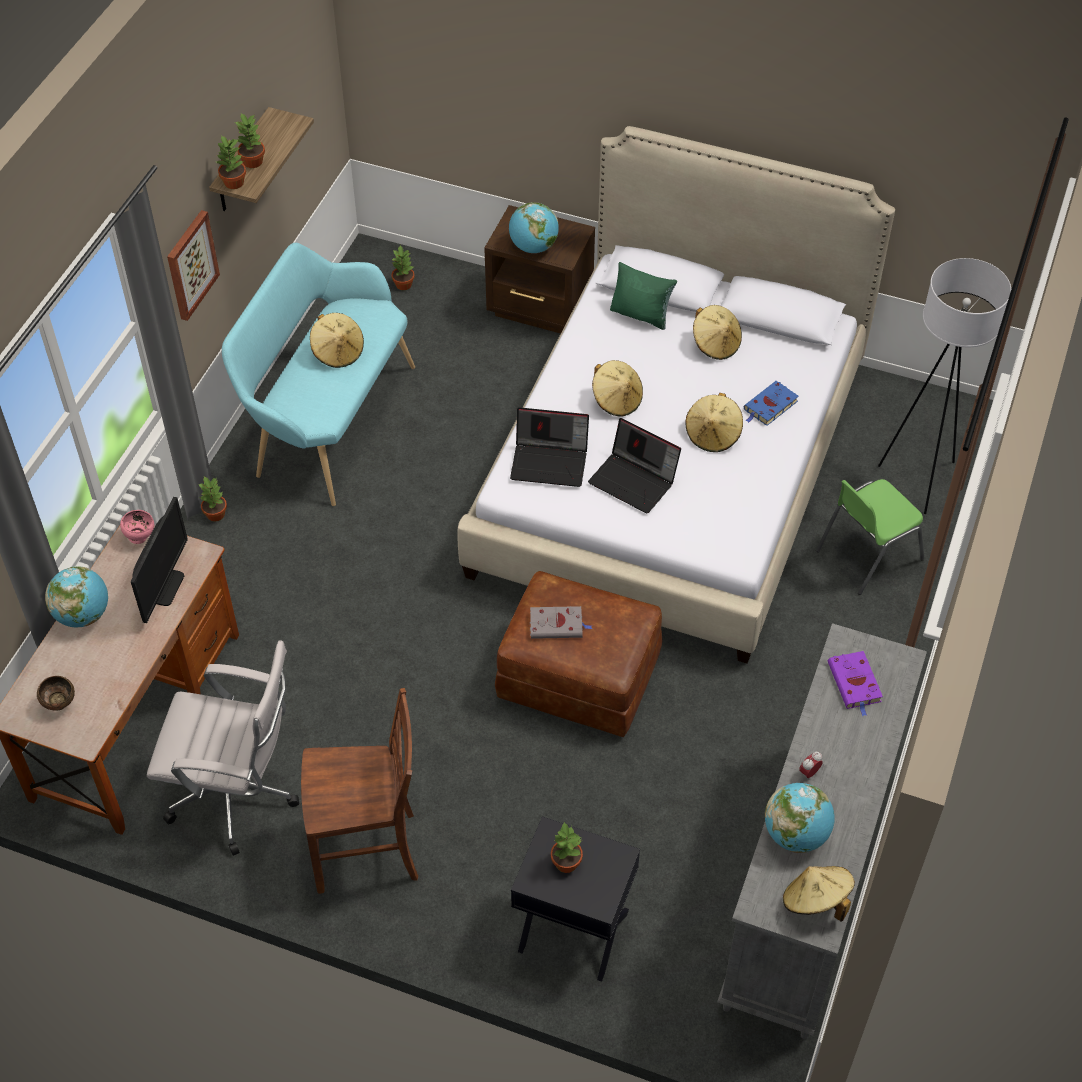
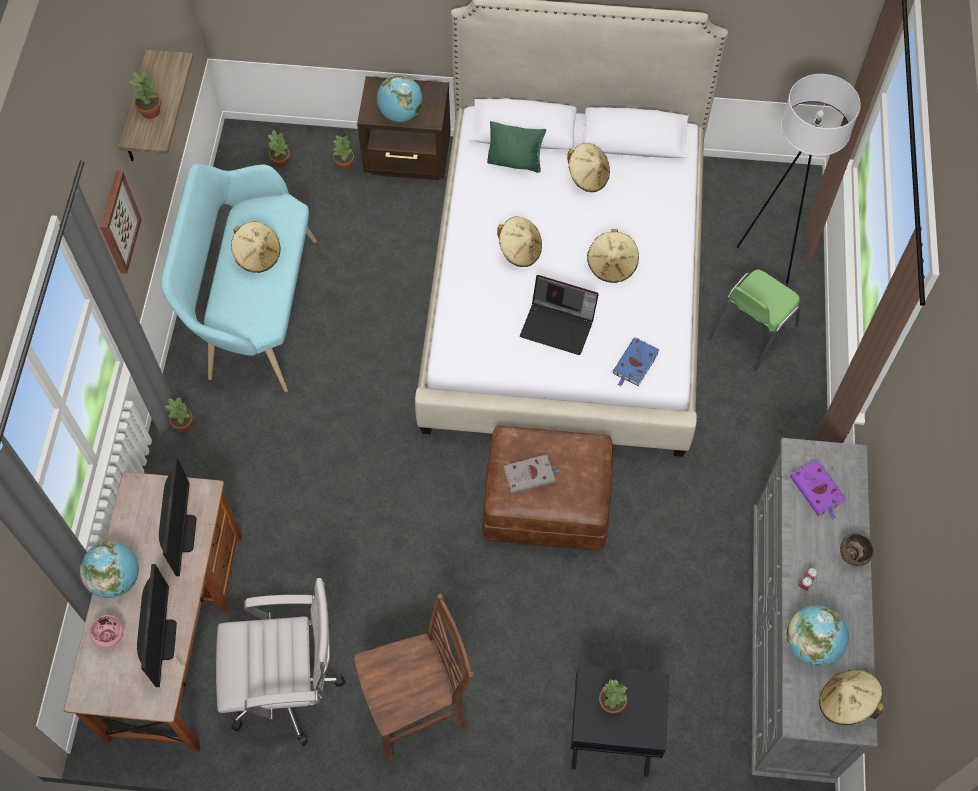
camera: 15 degrees left, 10 degrees up
(60, 704) = (125, 673): brown bowl -> brown bowl (851, 556)
(108, 681) = (161, 639): none -> monitor
(140, 537) = (143, 489): pink bowl -> pink bowl (110, 637)
(234, 183) = (140, 138): potted plant -> potted plant (345, 164)
(550, 462) = (481, 324): laptop -> none
(769, 406) = (651, 227): blue book -> blue book (635, 364)

